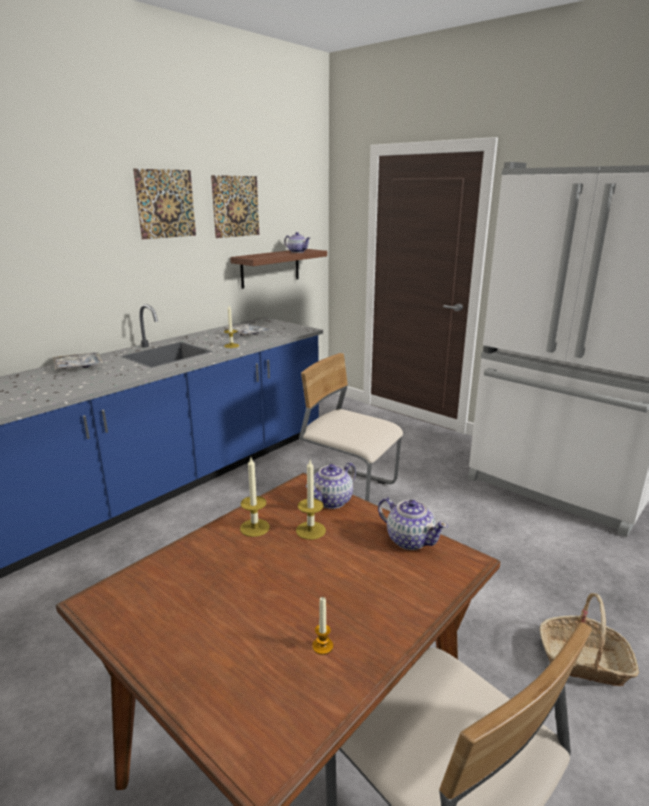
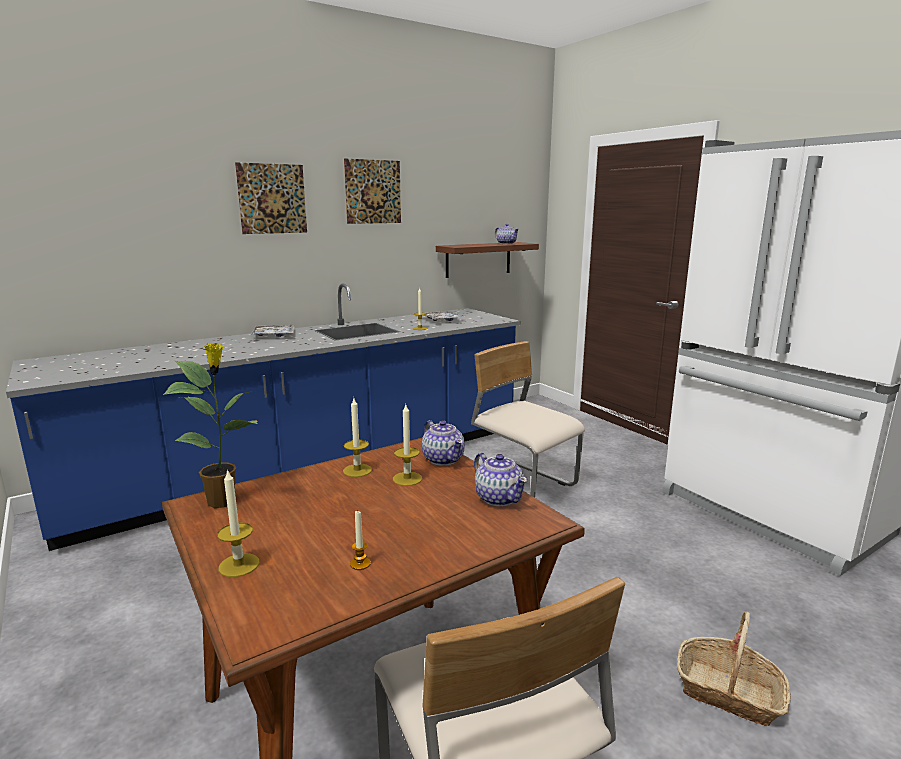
camera: 15 degrees right, 5 degrees down
(131, 592) = (224, 501): none -> potted plant
(195, 675) = (239, 565): none -> candle
(236, 206) = (444, 197): picture -> picture (272, 199)
(332, 501) = (443, 459): teapot -> teapot turned 90 degrees counterclockwise

